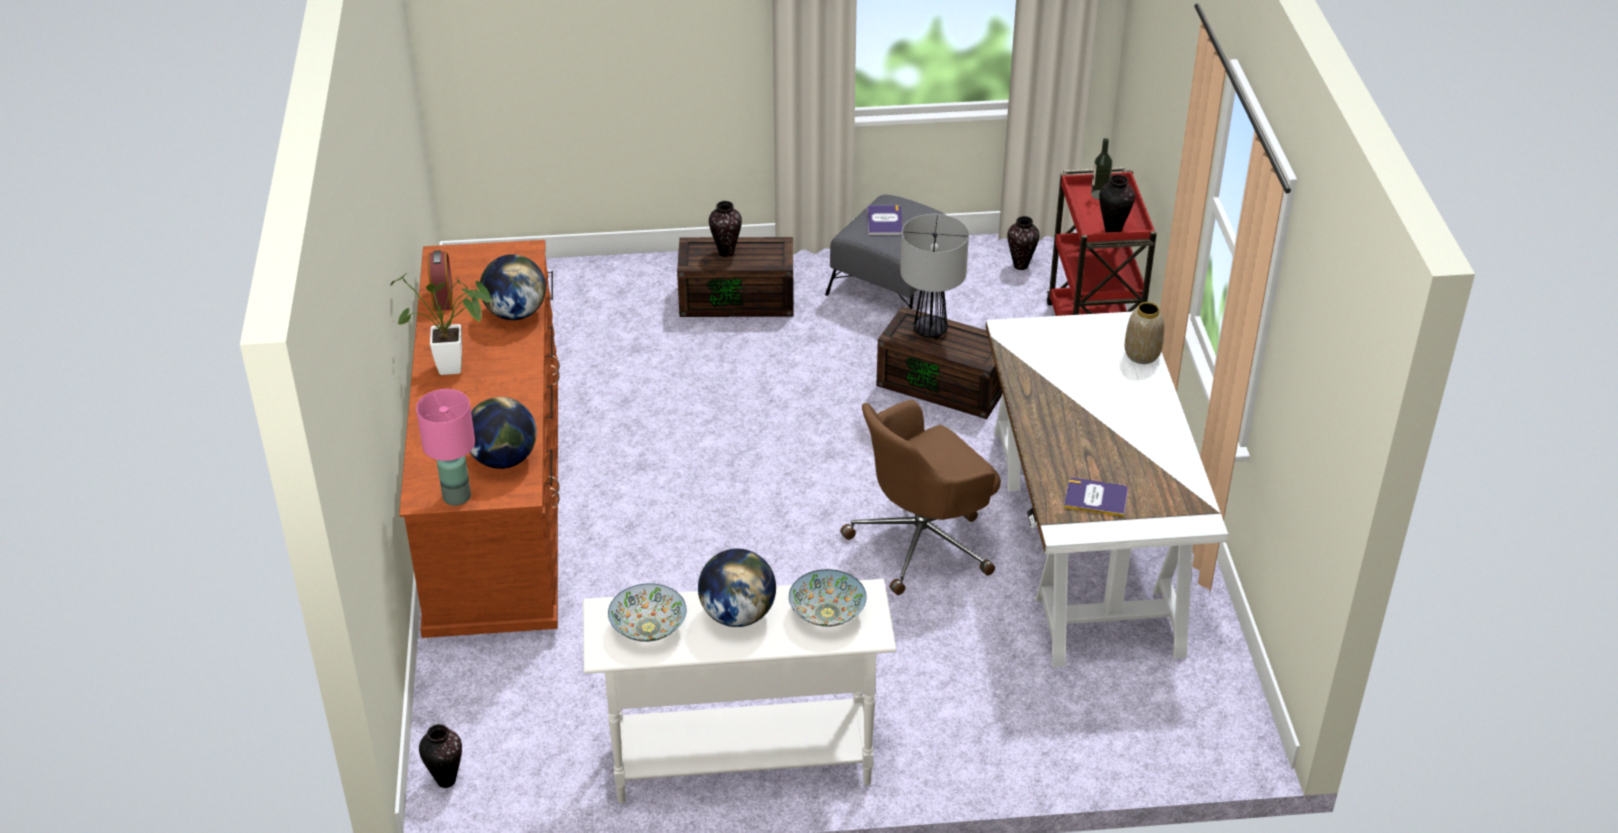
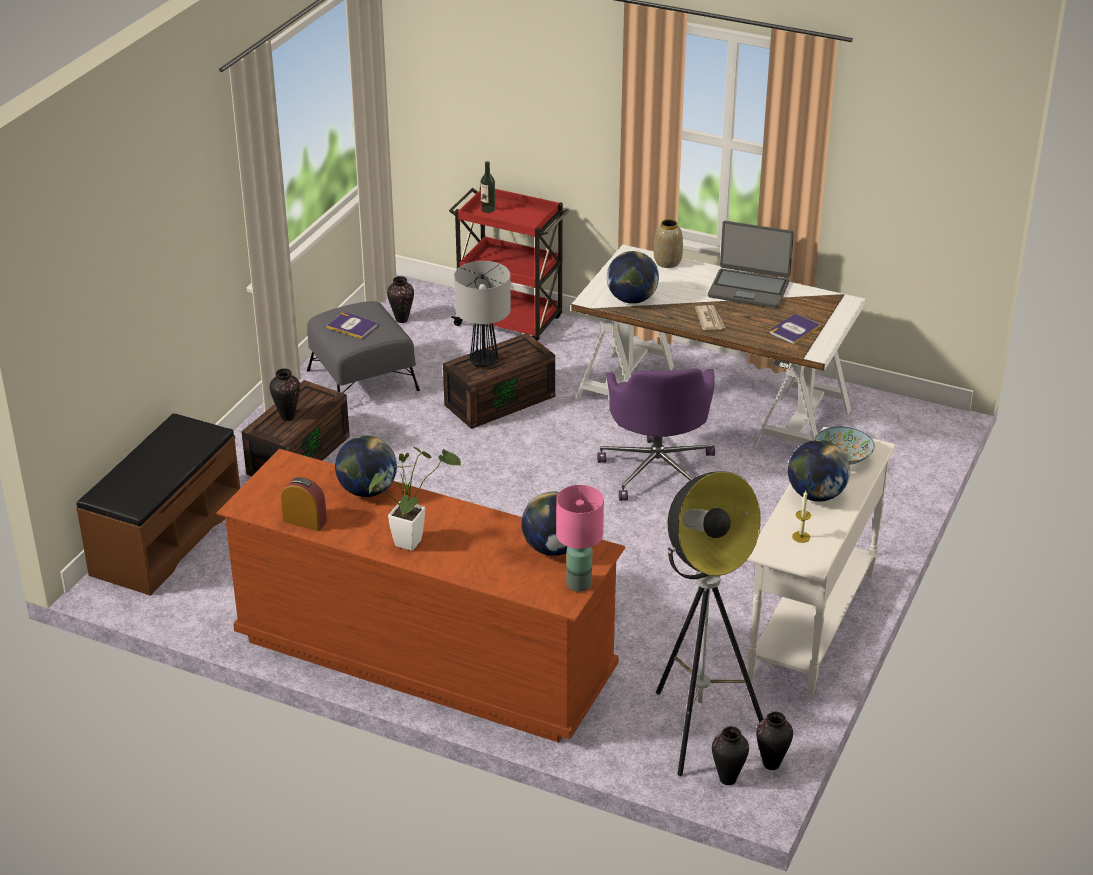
camera: 60 degrees left, 5 degrees down
(509, 731) = (698, 729): none -> floor lamp
(555, 280) = (166, 537): none -> brown bench
(648, 628) = (801, 537): bowl -> candle
(923, 542) = (657, 469): brown office chair -> purple office chair
(1036, 357) = (631, 299): none -> globe
(1052, 427) = (710, 319): none -> newspaper
(1112, 230) = (533, 219): vase -> vase (771, 764)
(1149, 434) = (749, 289): none -> laptop

